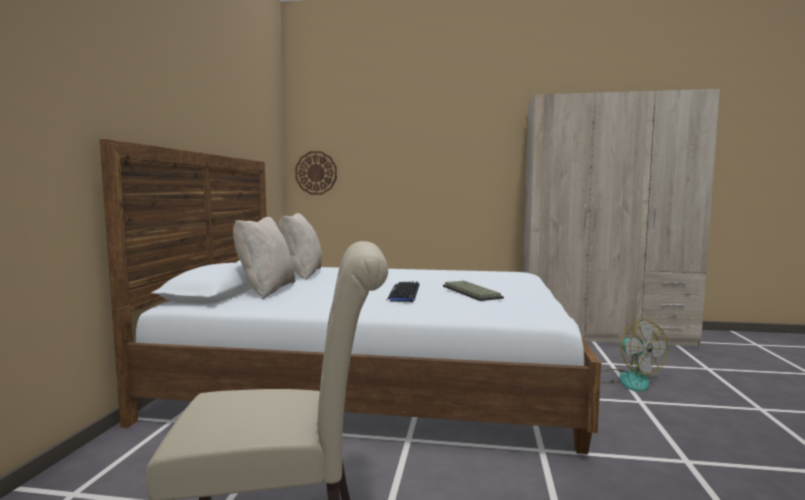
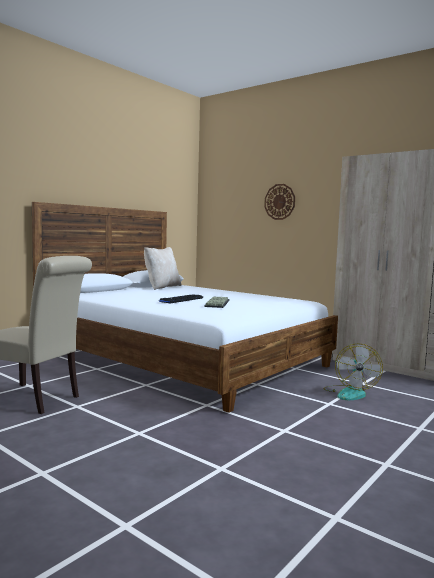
camera: 30 degrees right, 0 degrees up
(266, 290) = (118, 291): beige pillow -> none
(316, 173) = (214, 220): wall clock -> wall clock (279, 202)

